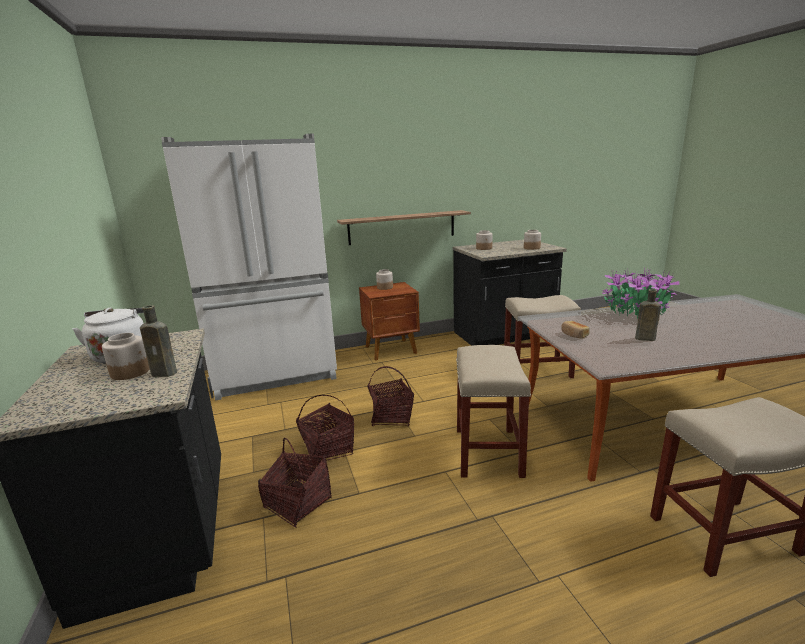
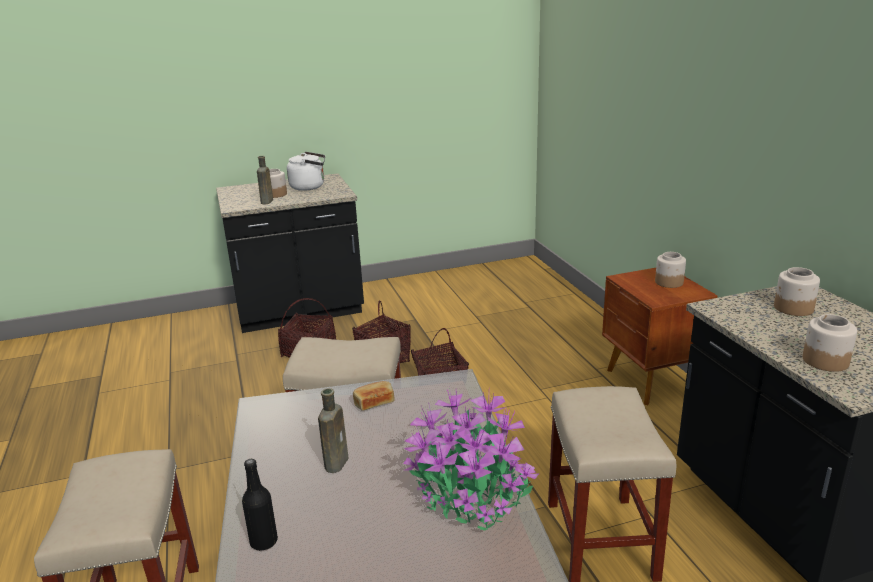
camera: 90 degrees right, 5 degrees up
(276, 375) = (548, 309): white fridge -> none
(402, 227) = (740, 201): shelf -> none
(729, 347) = (264, 542): none -> black bottle

